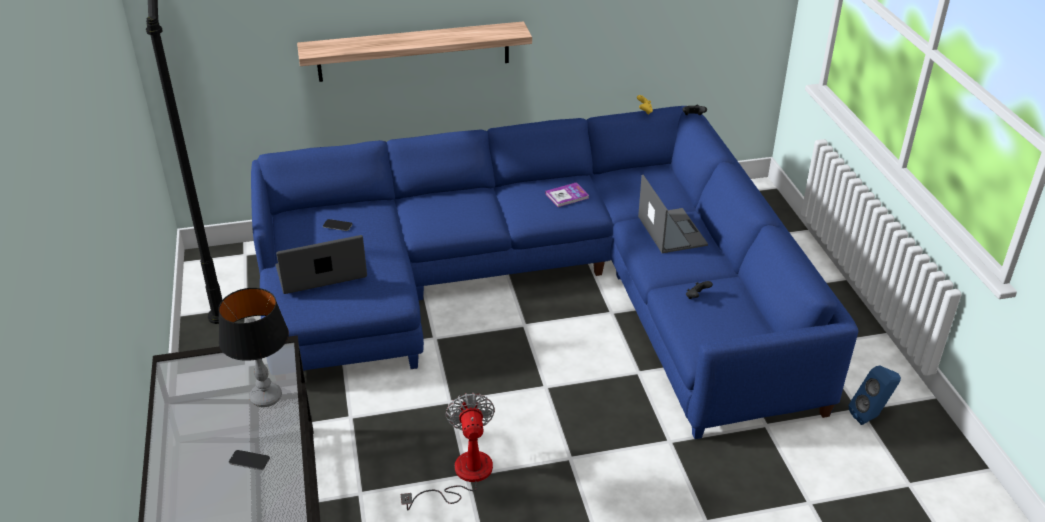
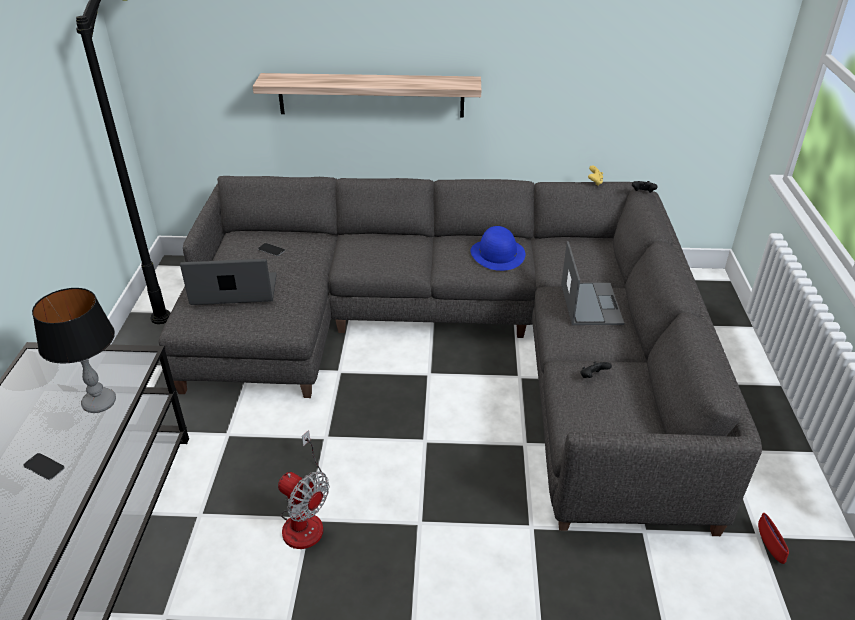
camera: 15 degrees right, 0 degrees up
(462, 475) = (304, 518): fan -> fan turned 120 degrees clockwise
(541, 288) = (459, 340): blue sofa -> grey sofa
(567, 196) = (497, 254): book -> blue hat
(870, 416) = (769, 546): blue speaker -> red bowl

